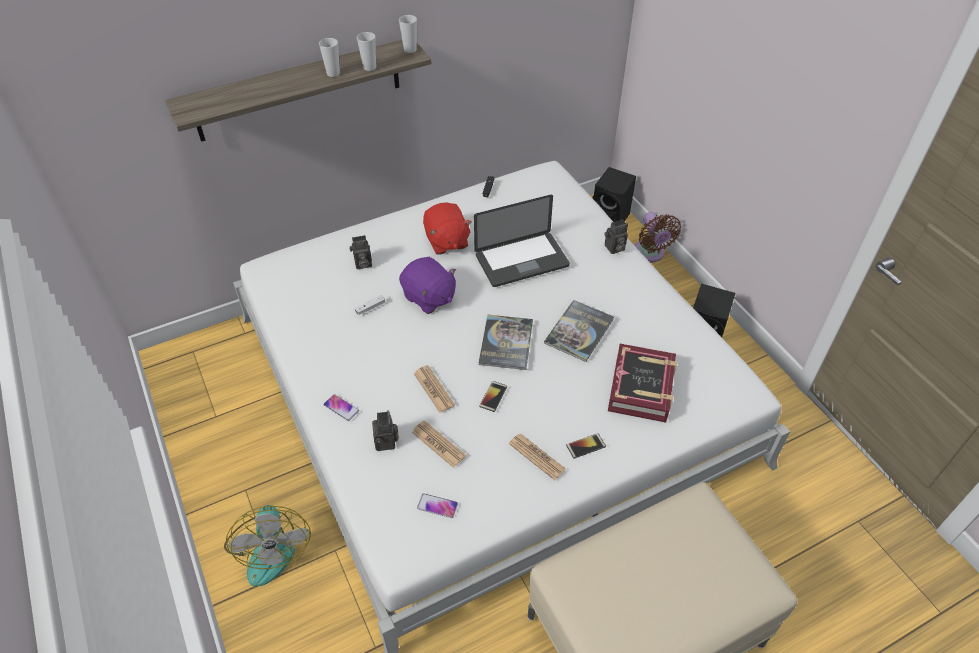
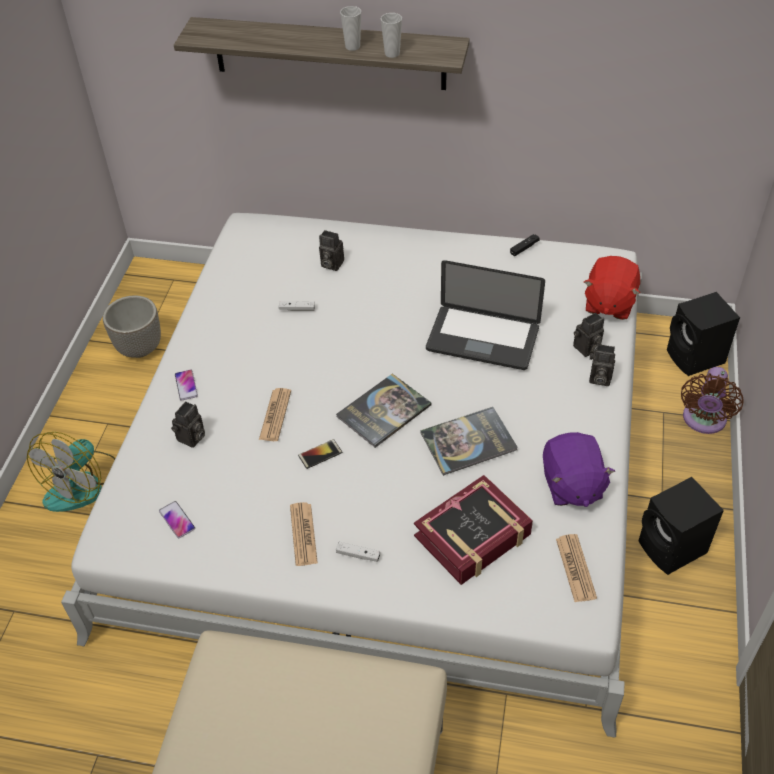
camera: 40 degrees right, 0 degrees up
(215, 418) = (139, 348): none -> planter
(410, 50) = (451, 50): cup -> none
(429, 297) = (357, 328): purple plush toy -> purple plush toy (571, 485)
(438, 444) = (231, 467): newspaper -> newspaper (575, 568)
(446, 241) = (428, 281): red plush toy -> red plush toy (608, 303)
(585, 446) = (358, 555): phone -> white game controller
(590, 234) = (586, 349): none -> camera

